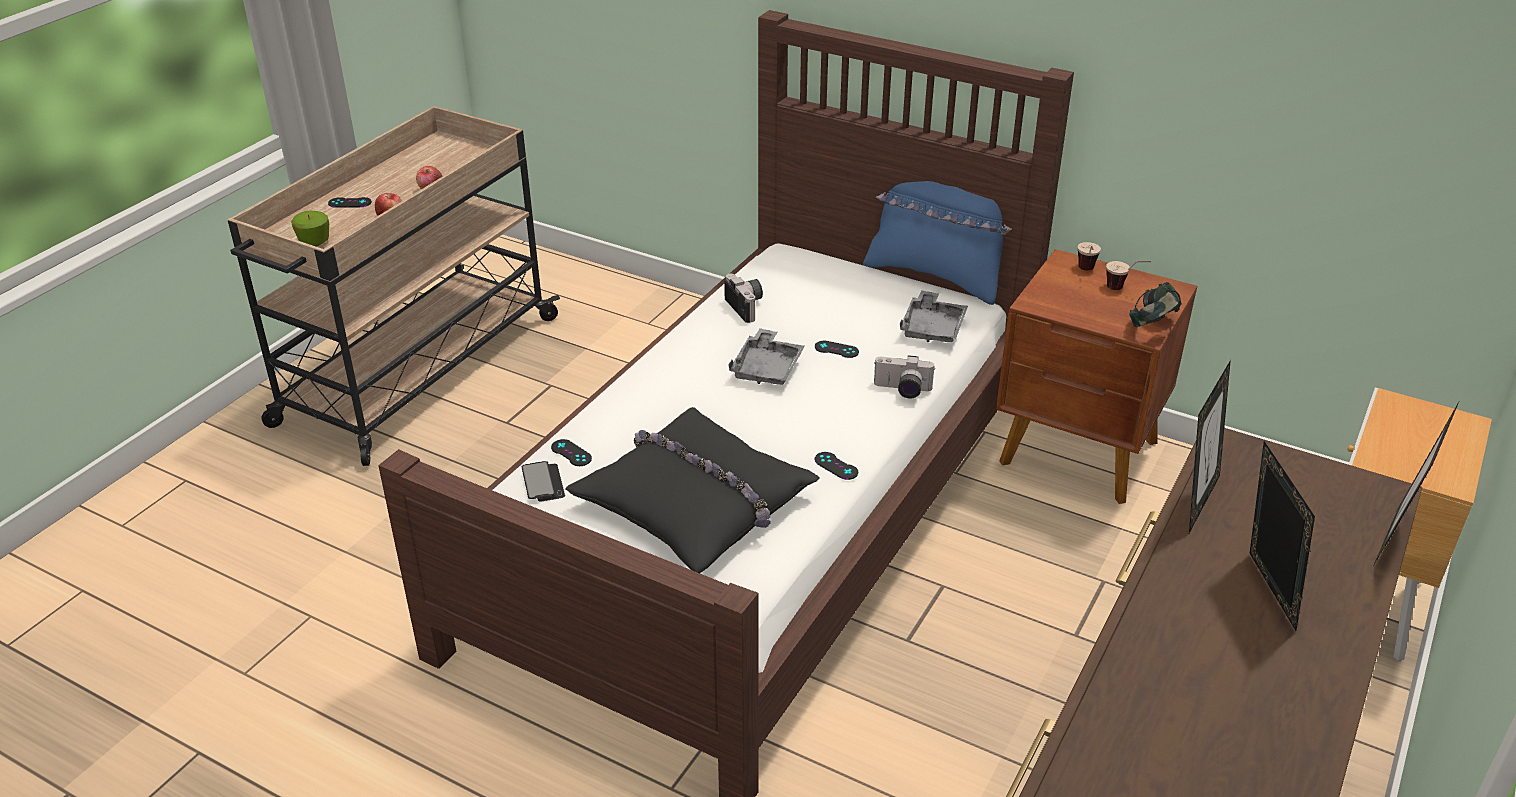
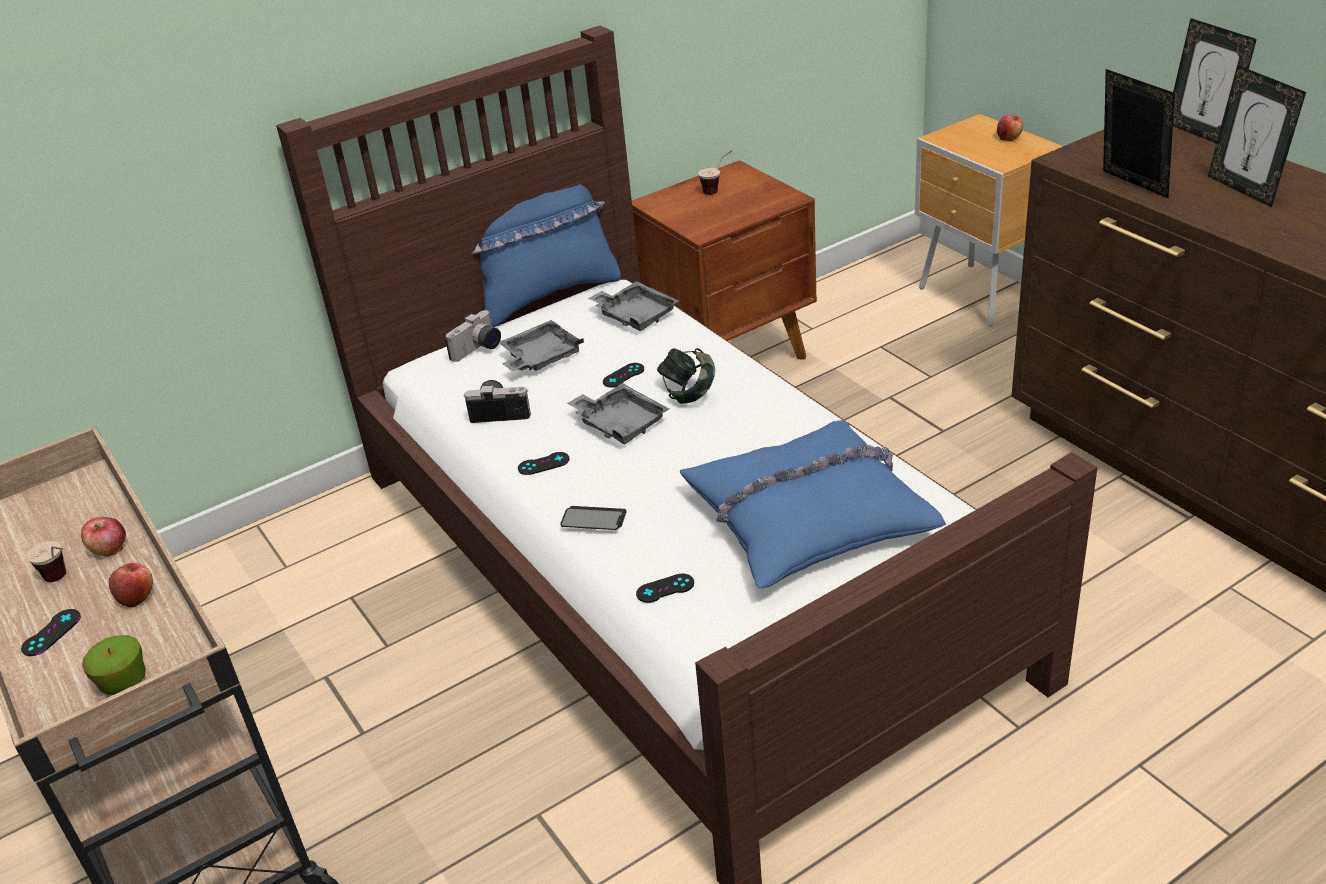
camera: 60 degrees left, 0 degrees up
(543, 483) = (704, 620): phone -> phone (593, 520)
(696, 503) = (808, 517): black pillow -> blue pillow
(833, 301) = (540, 358): none -> grey tray
(836, 466) = (805, 419): black game controller -> black game controller (543, 464)
(902, 390) = (718, 356): camera -> camera (478, 350)
(1086, 272) = (677, 197): cup -> cup (63, 580)
(1152, 325) = (780, 192): headphones -> headphones (688, 393)
(1263, 591) = (1244, 189): picture frame -> picture frame turned 135 degrees counterclockwise
(1448, 453) = (1009, 138): none -> apple

